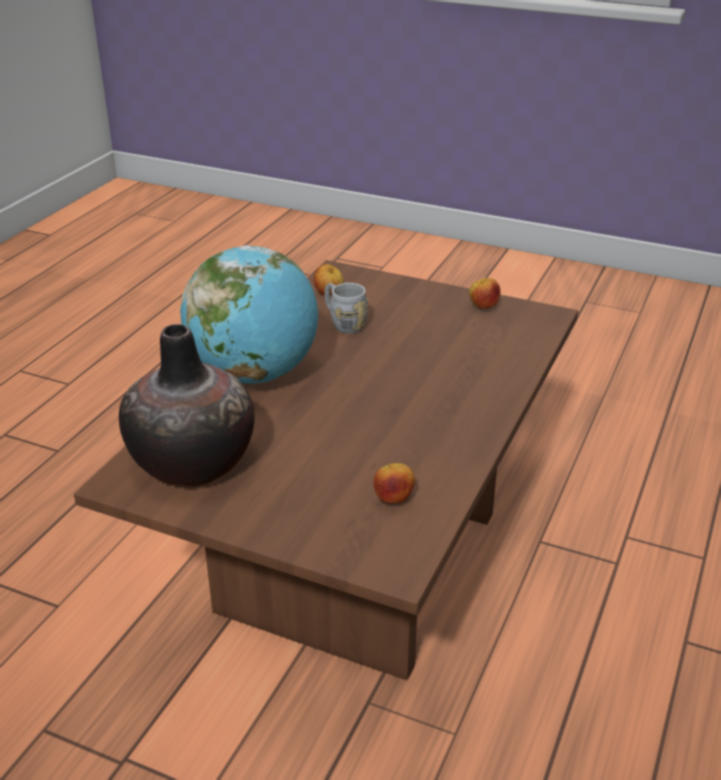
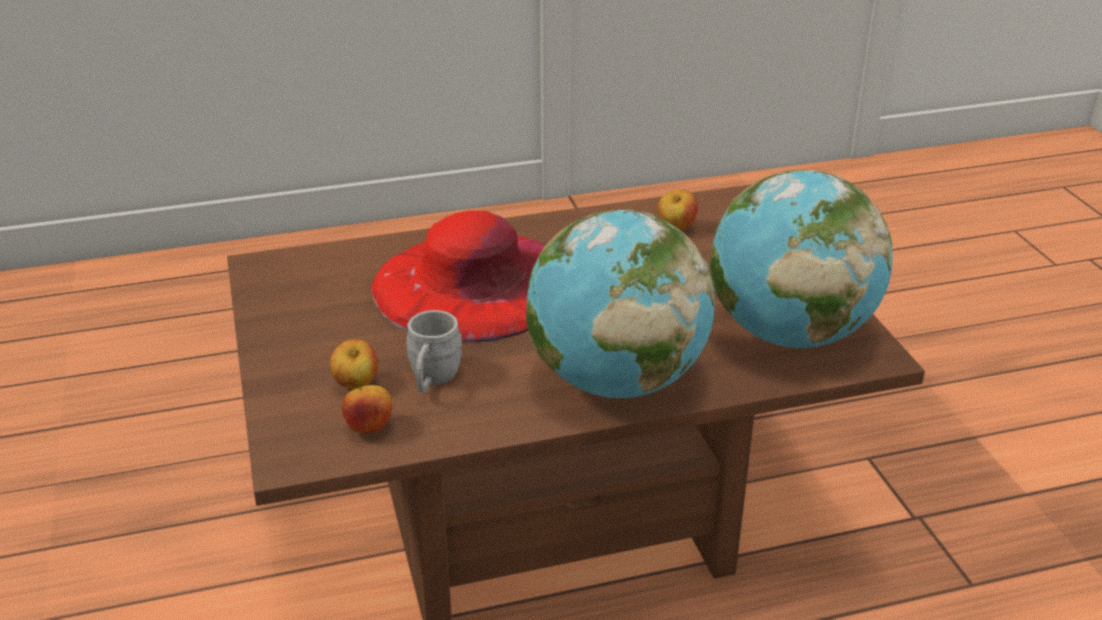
camera: 130 degrees left, 0 degrees up
(193, 462) = (790, 334): vase -> globe
(428, 374) = (474, 284): none -> red hat
(483, 307) = (283, 308): apple -> apple (356, 385)

